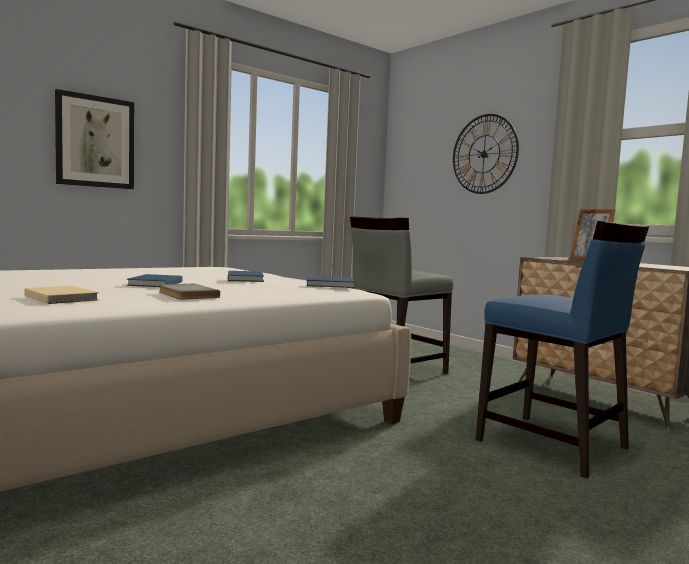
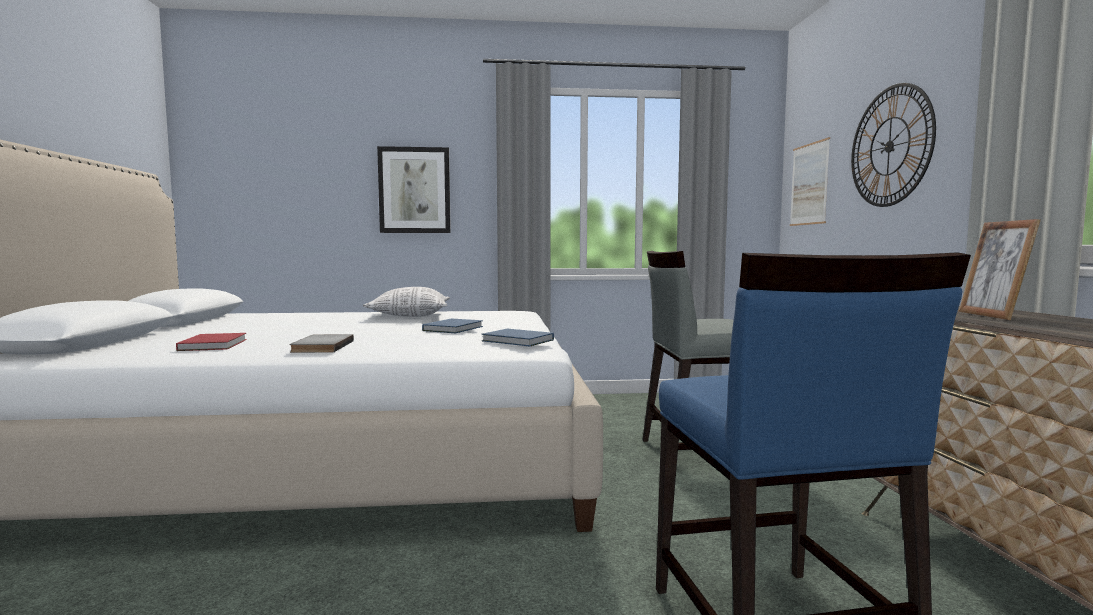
camera: 35 degrees right, 0 degrees up
(61, 298) = (215, 344): beige book -> red book
(140, 271) = (410, 316): none -> pillow
(154, 283) = (350, 331): blue book -> none
(413, 172) = (809, 184): none -> picture

